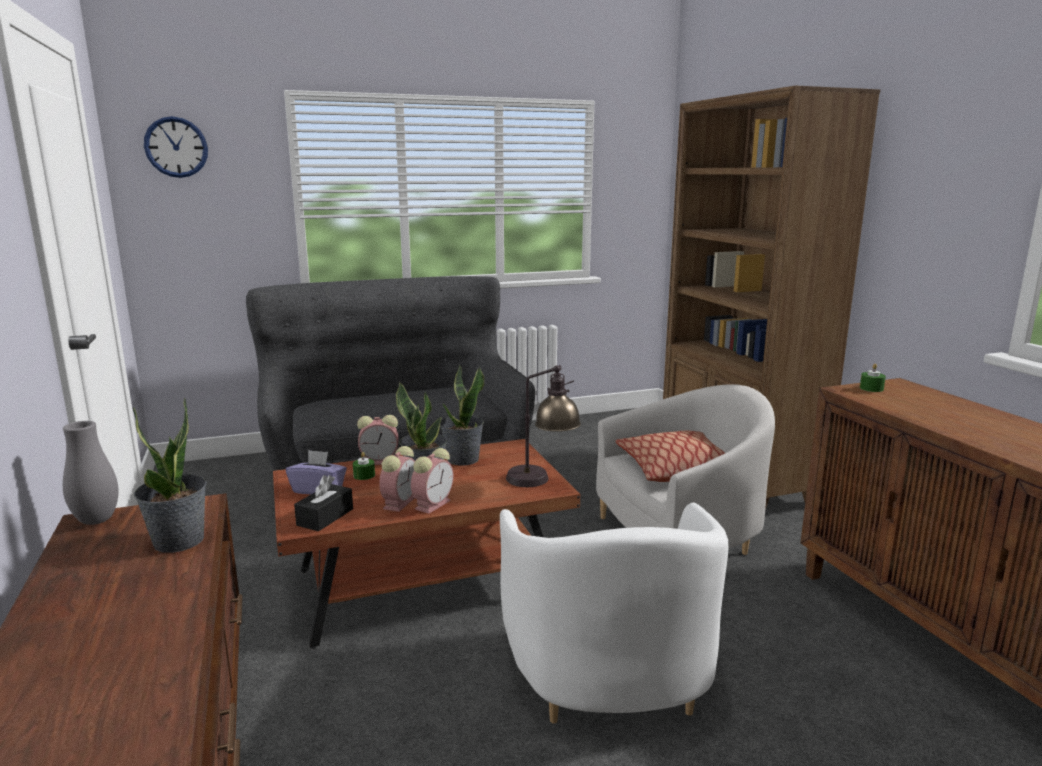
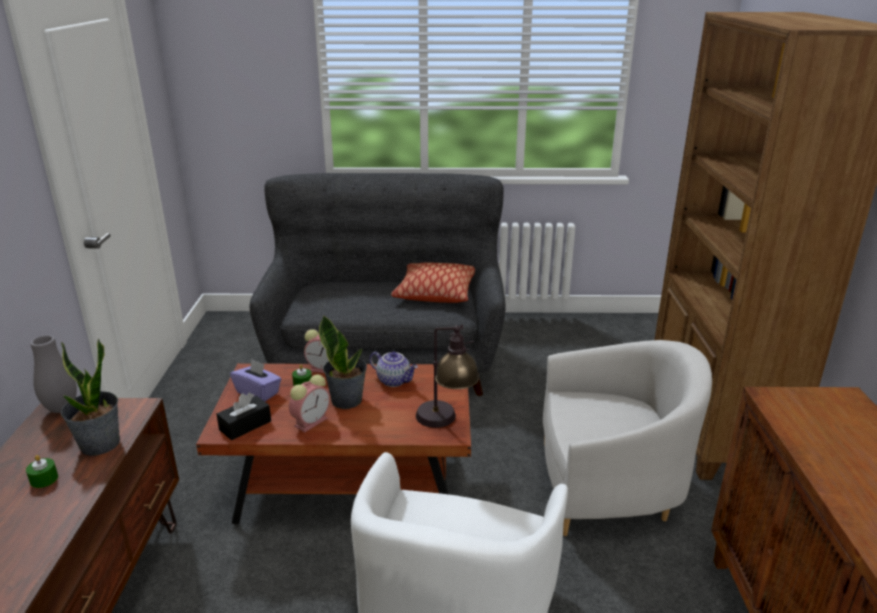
camera: 20 degrees right, 10 degrees up
(176, 147) = (219, 41): wall clock -> none
(433, 504) = (337, 429): alarm clock -> none
(462, 459) = (394, 380): potted plant -> teapot
(675, 470) = (606, 423): pillow -> pillow (435, 293)
(871, 388) = (803, 400): green candle -> green candle (44, 479)

